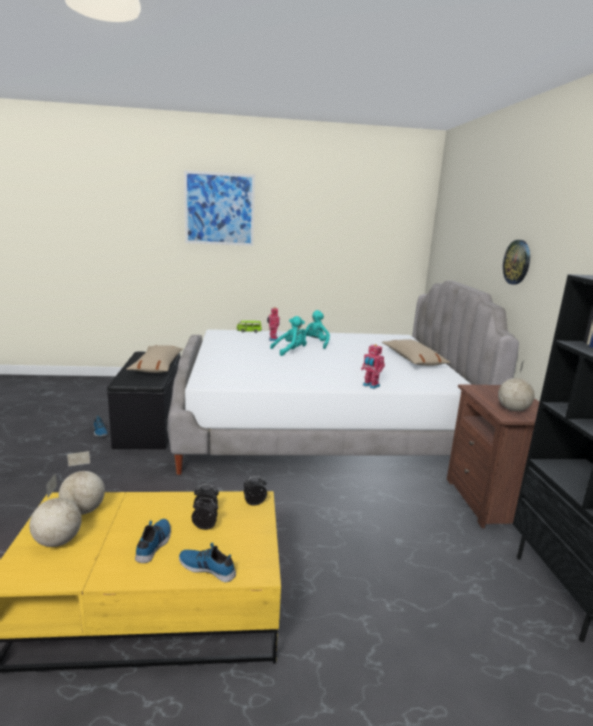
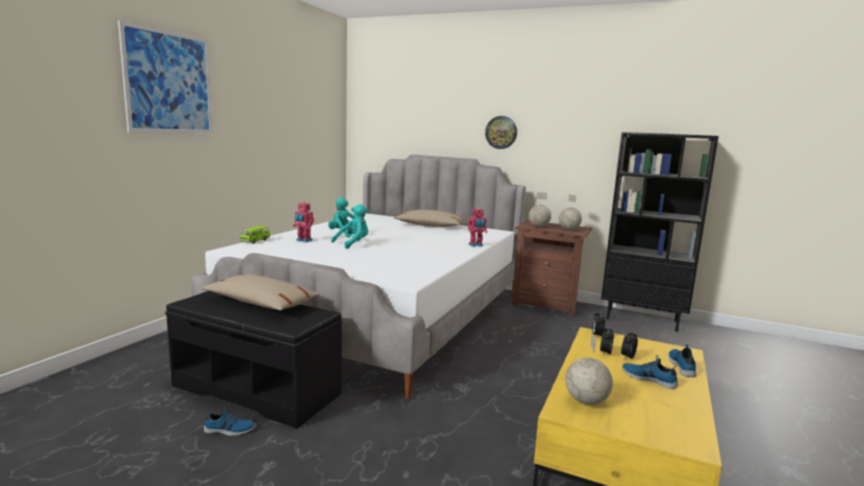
camera: 60 degrees left, 5 degrees down
(57, 542) = (640, 419): globe -> globe (539, 226)
(207, 567) = (682, 366): shoe -> shoe turned 135 degrees clockwise
(289, 351) = (353, 244): turquoise plush toy -> turquoise plush toy turned 45 degrees clockwise

